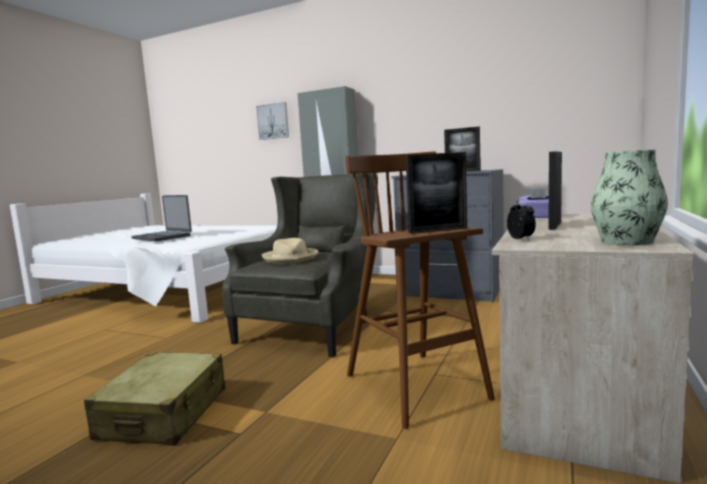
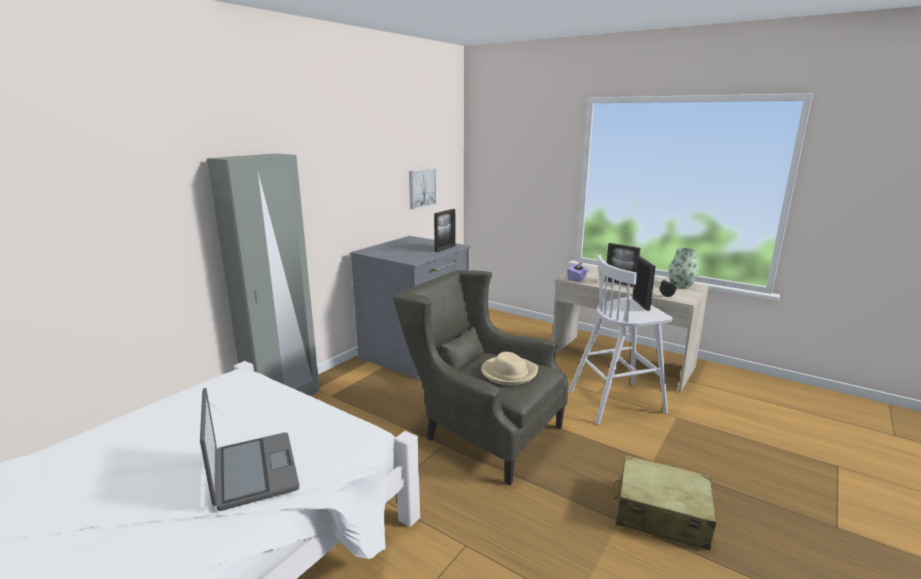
camera: 80 degrees left, 10 degrees up
(162, 237) = (253, 471): laptop -> laptop turned 75 degrees counterclockwise
(273, 121) = (133, 200): picture -> picture (421, 188)
(417, 388) = (617, 402): brown stool -> white stool

